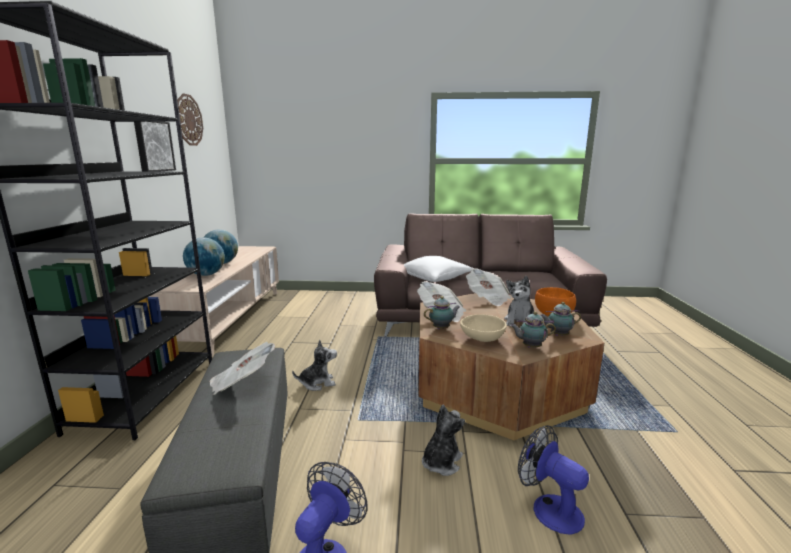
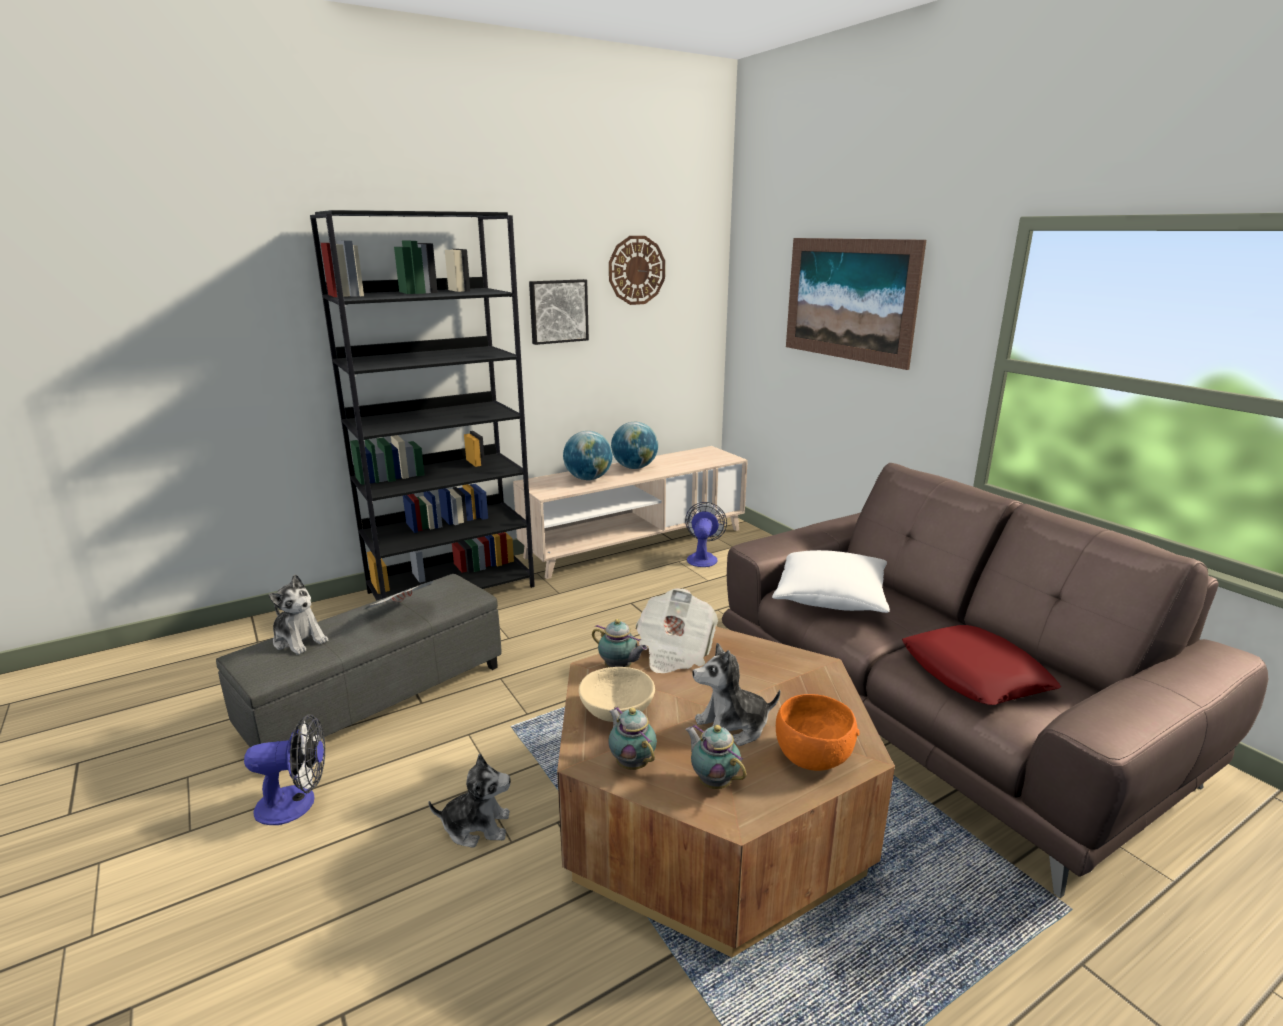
camera: 55 degrees right, 5 degrees up
(317, 383) = (559, 664): plush toy -> plush toy (299, 640)
(335, 138) = (849, 299): none -> picture
(487, 298) = (798, 669): newspaper -> none
(520, 279) = (974, 674): none -> red pillow
(549, 508) = (446, 963): fan -> fan (702, 557)

